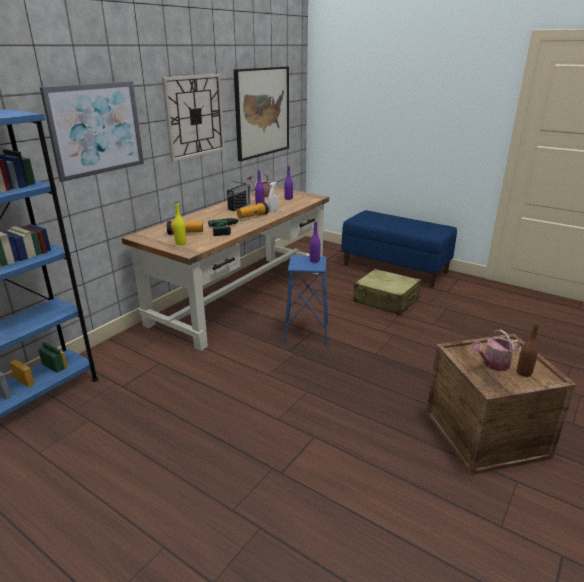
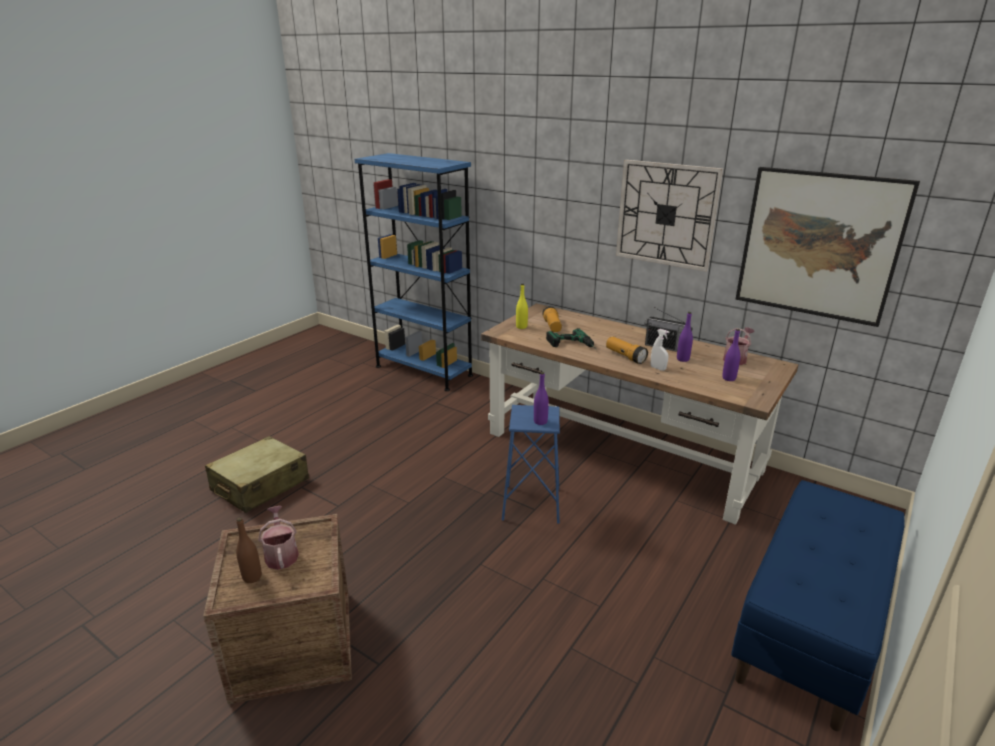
camera: 90 degrees right, 0 degrees up
(96, 129) = (539, 196): picture -> none
(386, 300) = (649, 596): beige suitcase -> beige suitcase (260, 485)

